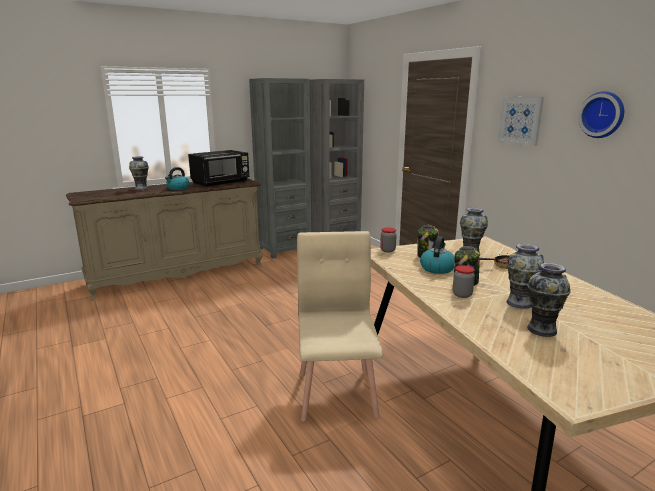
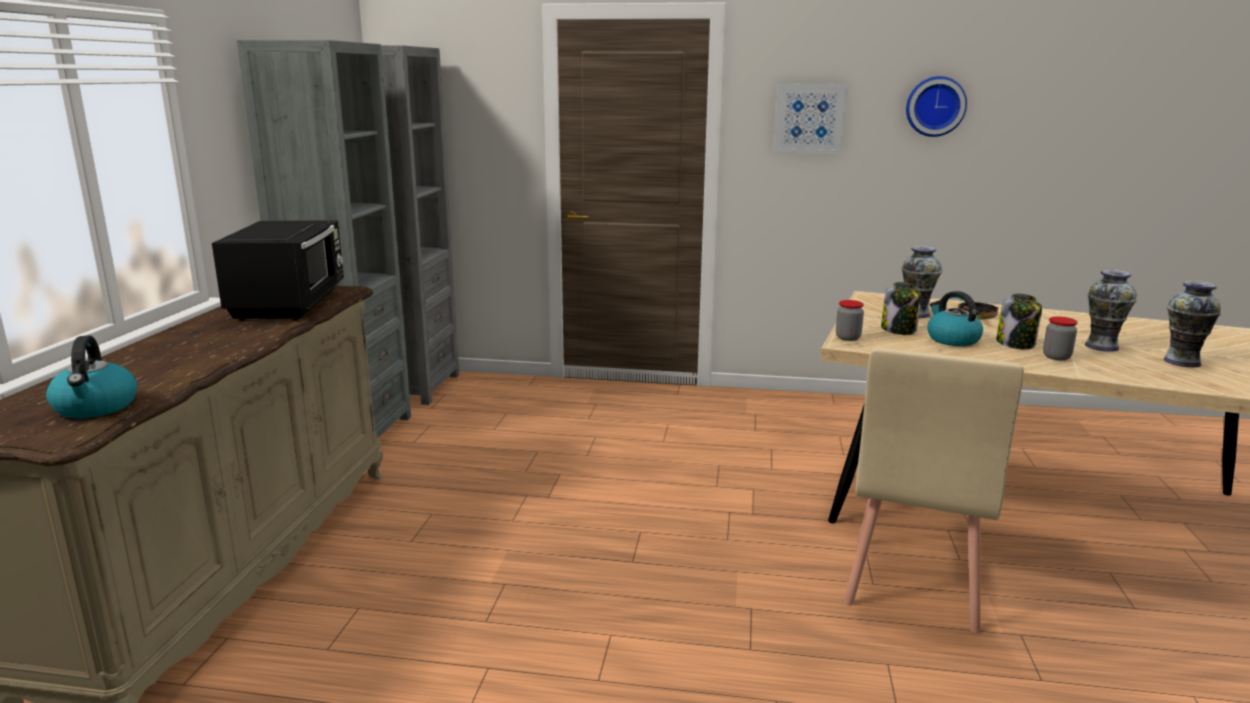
camera: 50 degrees left, 0 degrees up
(141, 189) = (136, 364): vase -> none
(178, 188) = (237, 338): kettle -> kettle (96, 407)
(337, 393) = (912, 583): beige chair -> beige chair turned 105 degrees counterclockwise

